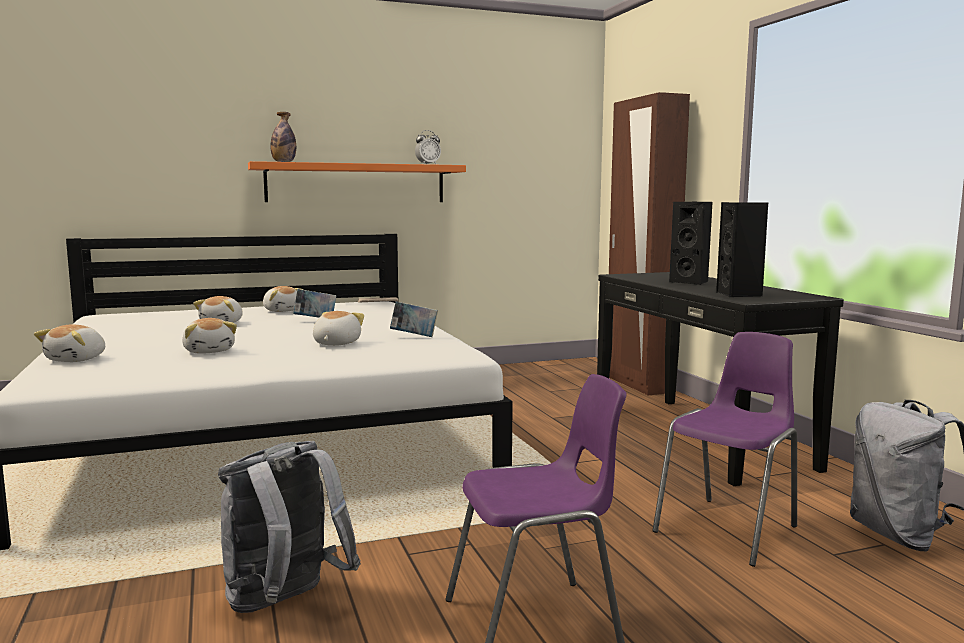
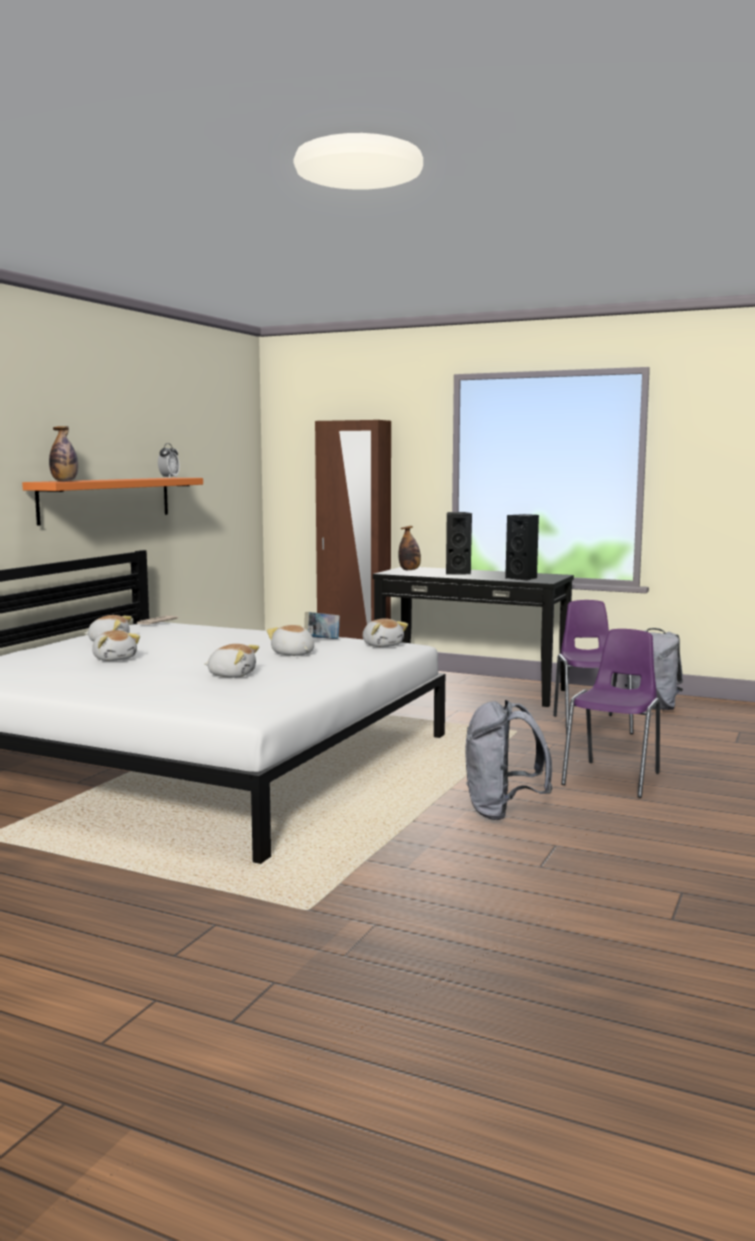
camera: 45 degrees left, 0 degrees up
(77, 359) = (165, 699): plush toy -> plush toy (382, 645)
(315, 320) = (190, 642): book -> none
(656, 275) = (409, 570): none -> bottle

